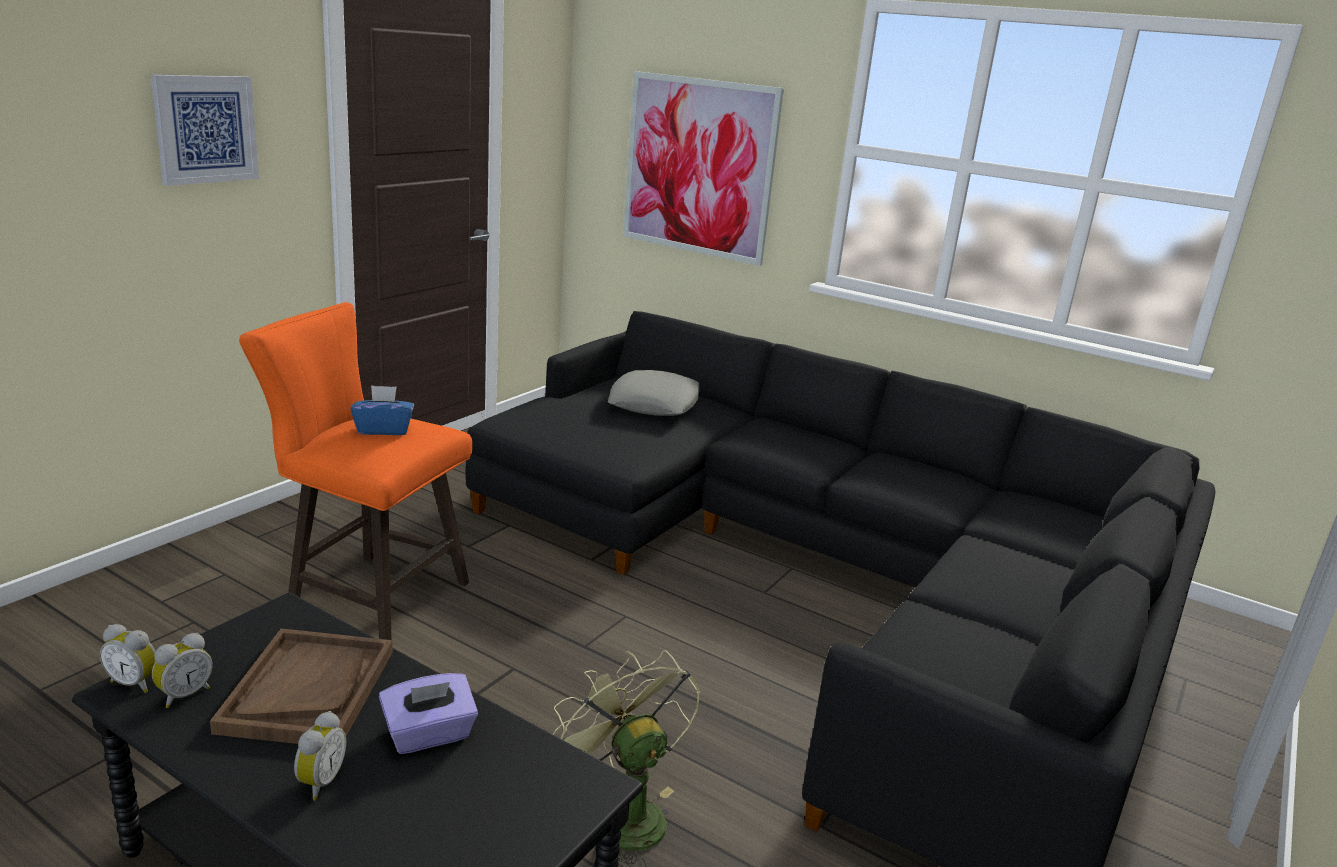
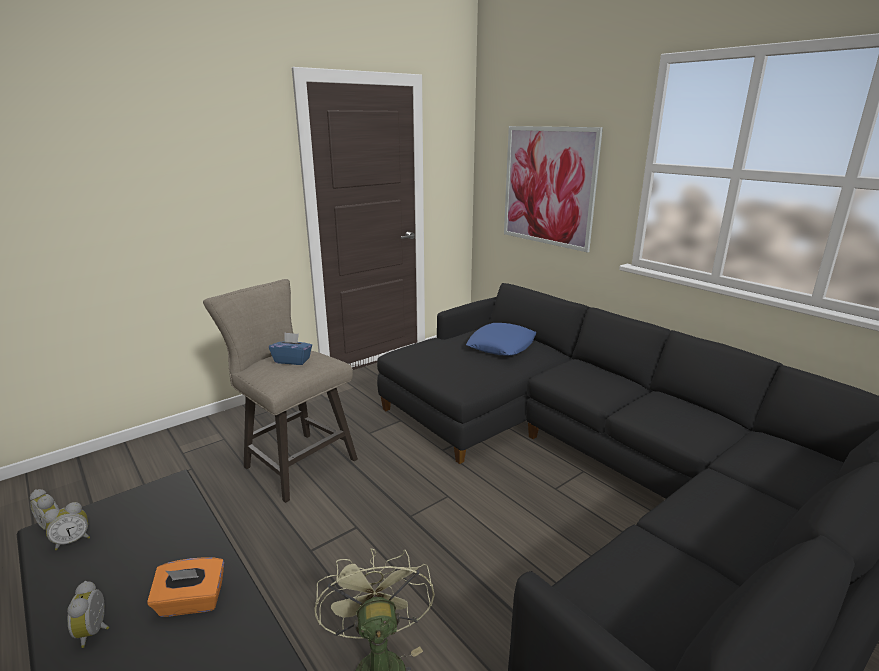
camera: 20 degrees right, 0 degrees up
(205, 129) = (218, 176): picture -> none
(308, 690) = (143, 549): brown tray -> none
(319, 782) = (96, 631): alarm clock -> alarm clock turned 135 degrees clockwise
(368, 595) = (294, 461): orange stool -> beige stool
(429, 735) = (191, 602): purple tissue box -> orange tissue box
(654, 403) = (501, 345): grey pillow -> blue pillow

